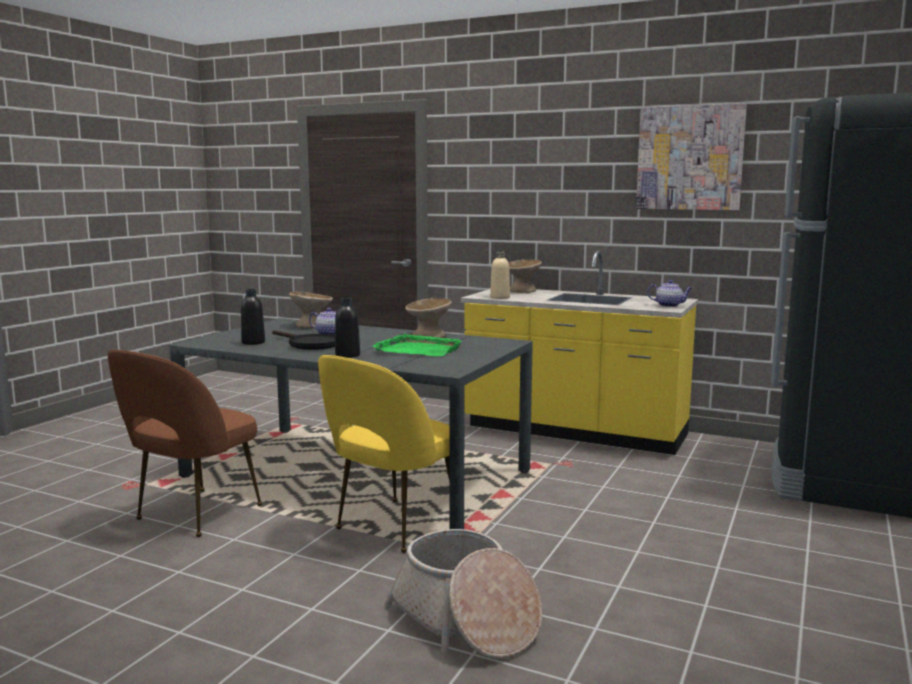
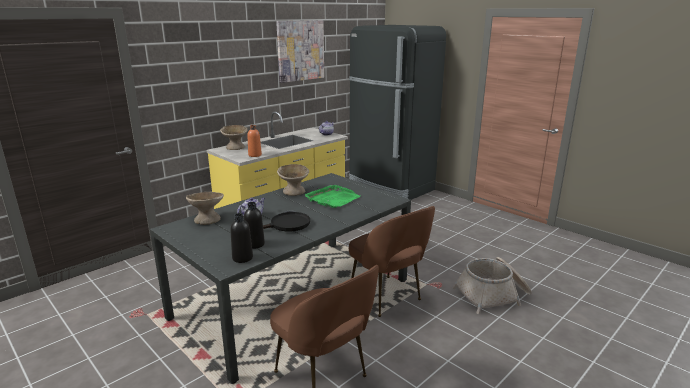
camera: 70 degrees left, 10 degrees up
(347, 355) = (332, 218): black bottle -> black bottle (242, 258)
(391, 528) = (387, 299): yellow chair -> brown chair
(500, 297) = (255, 155): beige bottle -> orange bottle

